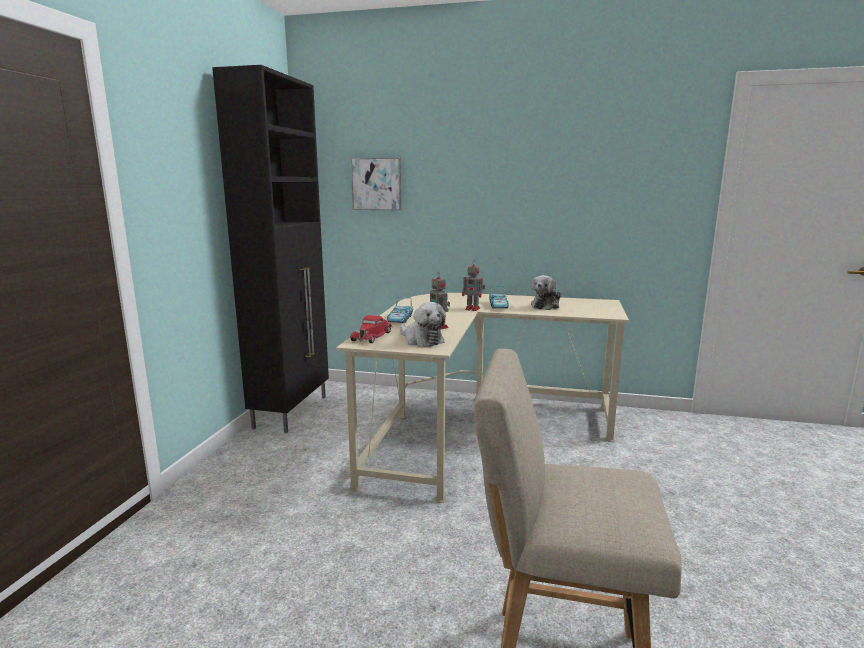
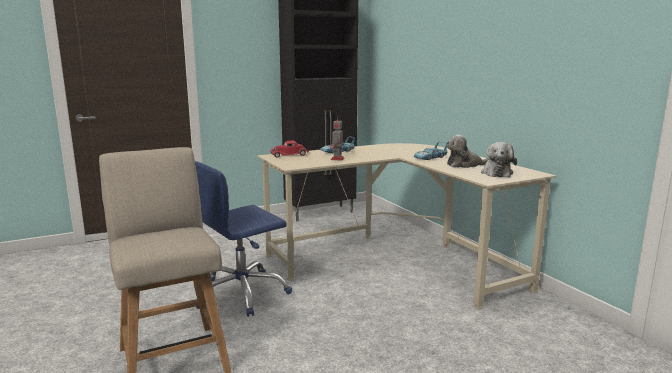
camera: 50 degrees right, 0 degrees up
(377, 184) = (406, 50): picture -> none
(421, 340) = (302, 162): plush toy -> plush toy (496, 173)
(437, 548) = (242, 293): none -> blue office chair
(473, 309) = (403, 156): toy robot -> none

